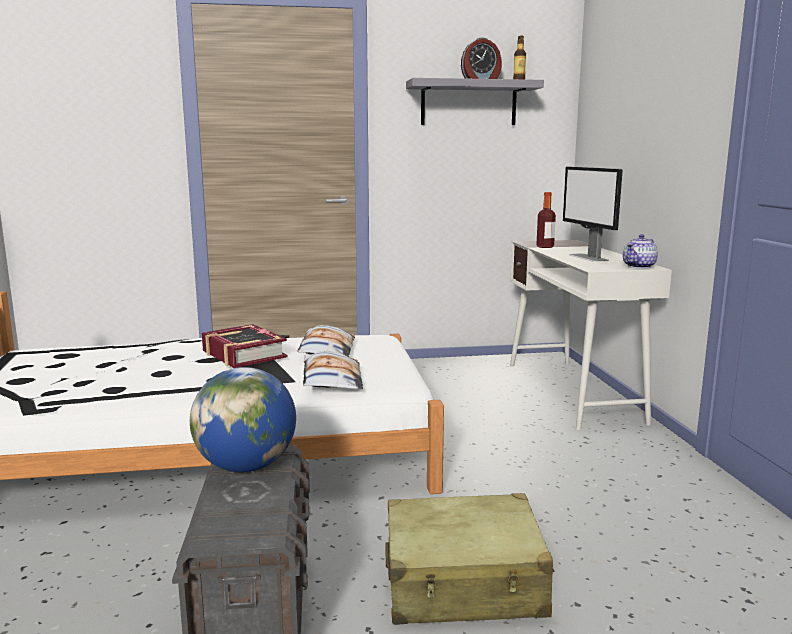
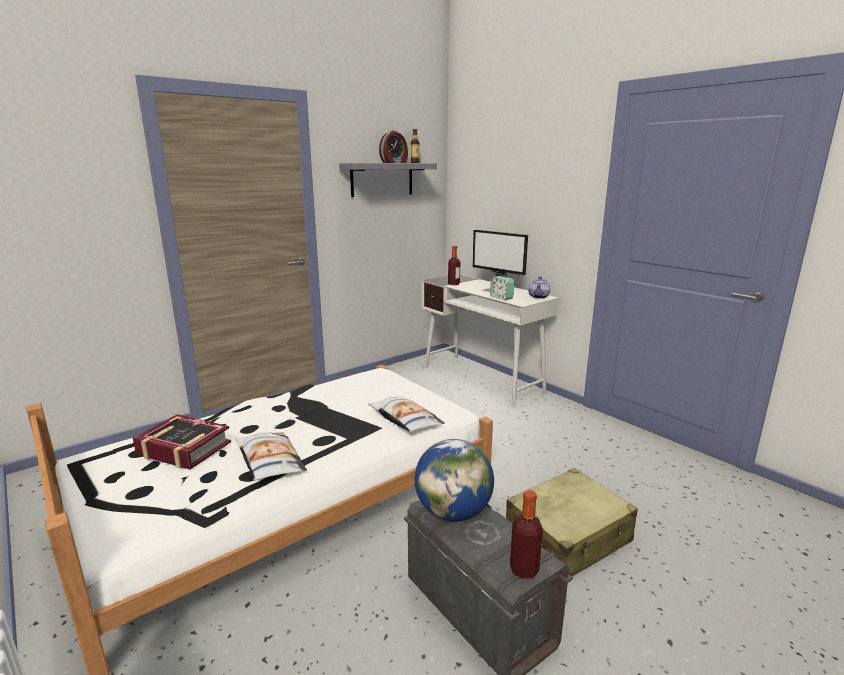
camera: 30 degrees left, 5 degrees up
(231, 534) = (524, 569): none -> bottle
(243, 354) = (308, 412): book -> book (183, 449)
(326, 350) = (362, 392): pillow -> pillow (269, 461)
(578, 262) = (501, 298): none -> alarm clock

